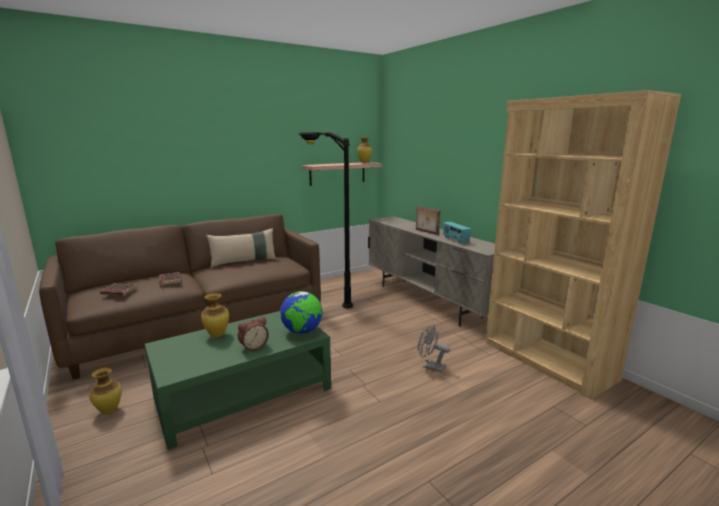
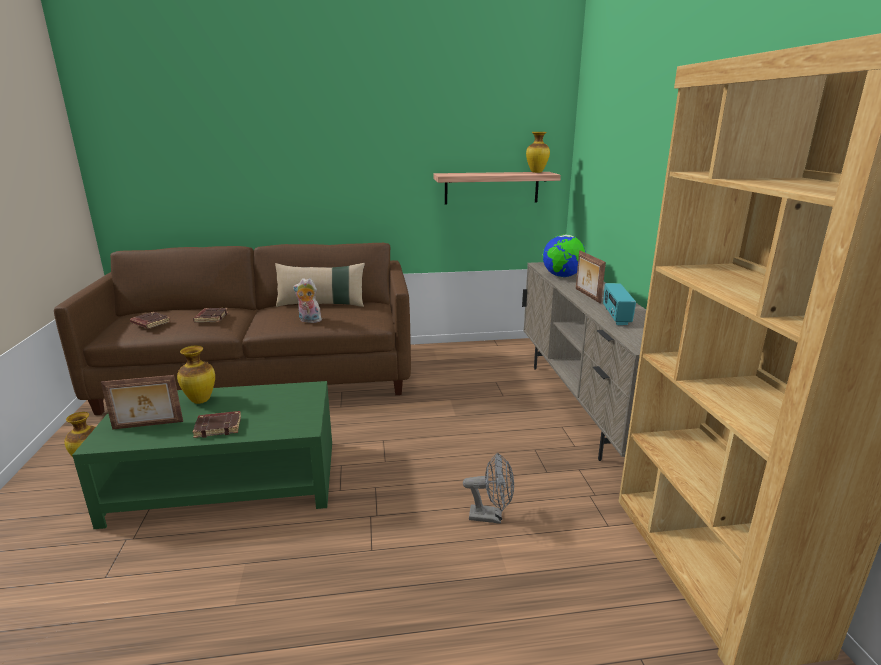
camera: 25 degrees right, 5 degrees up
(196, 357) = (148, 425): none -> picture frame
(249, 272) = (309, 321): none -> plush toy
(253, 346) = (219, 427): alarm clock -> brown book
(302, 331) = (295, 419): globe -> globe (562, 276)
(324, 297) = (438, 369): black floor lamp -> none
(430, 366) = (491, 516): grey fan -> grey fan turned 135 degrees clockwise

